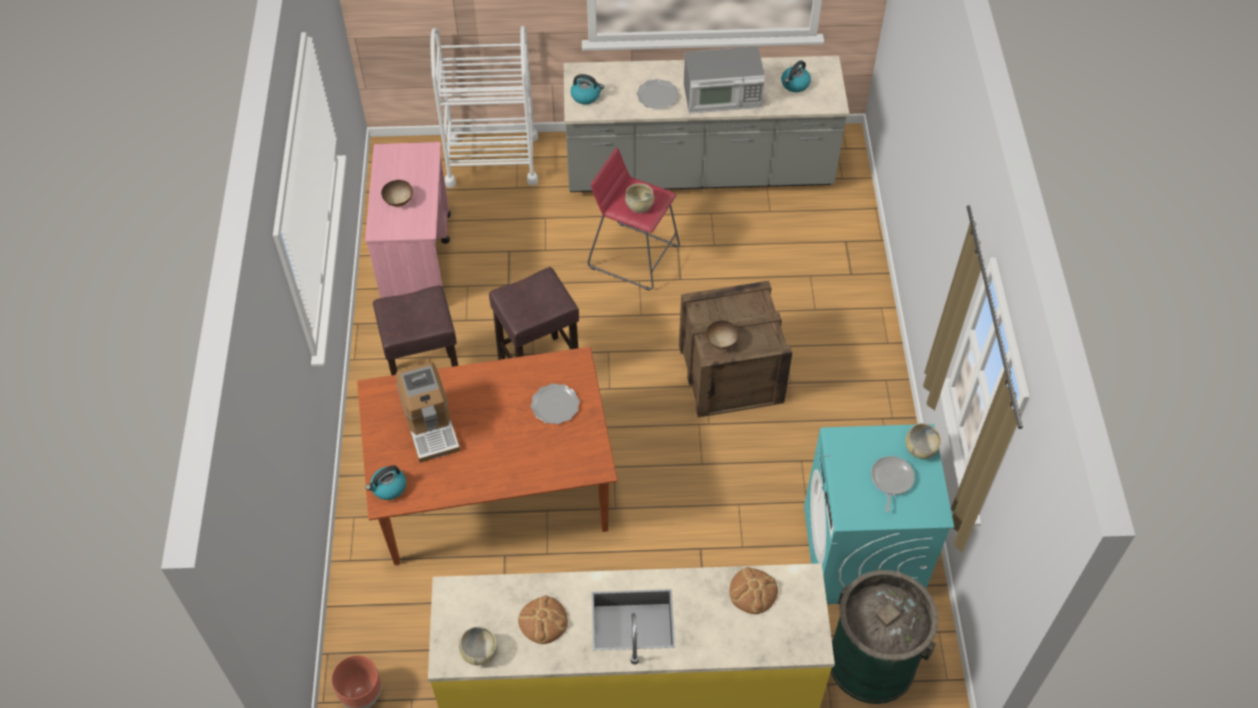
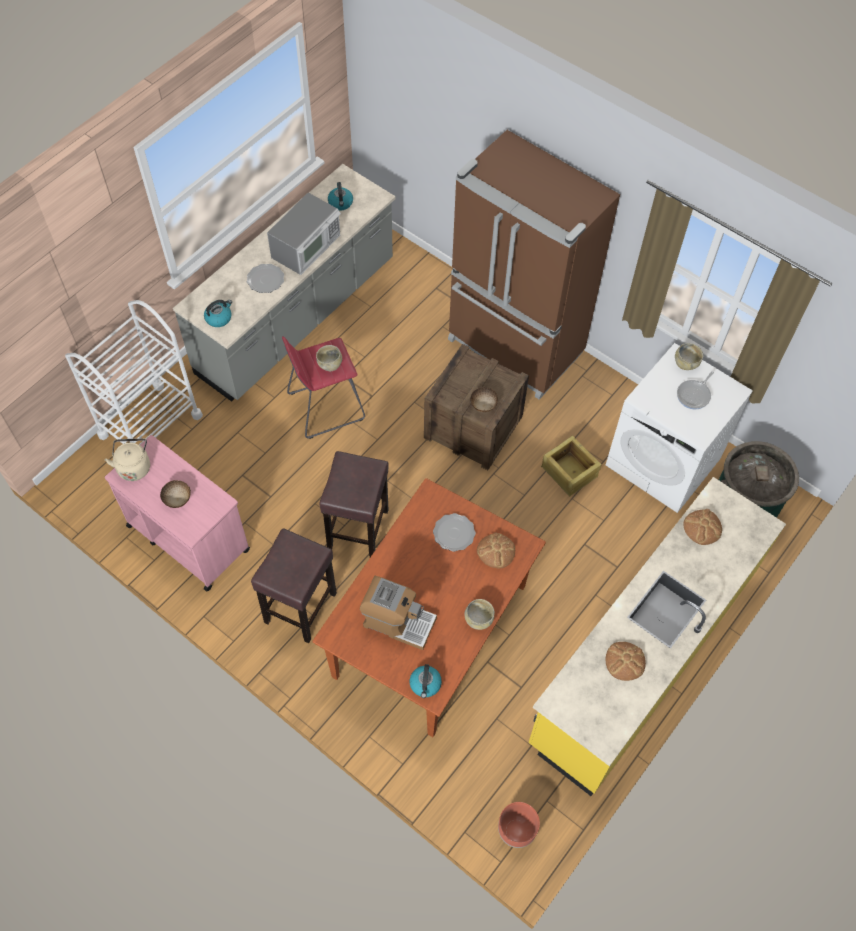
camera: 50 degrees left, 5 degrees up
(401, 153) = (134, 466): none -> beige kettle
(479, 652) = (616, 718): beige bowl -> beige bowl (478, 620)
(568, 449) = (496, 551): none -> bread
(764, 482) = (569, 472): none -> crate
(851, 344) = (514, 348): none -> brown fridge
(861, 553) = (663, 462): turquoise washing machine -> white washing machine
(891, 480) = (694, 395): frying pan -> frying pan turned 105 degrees counterclockwise

